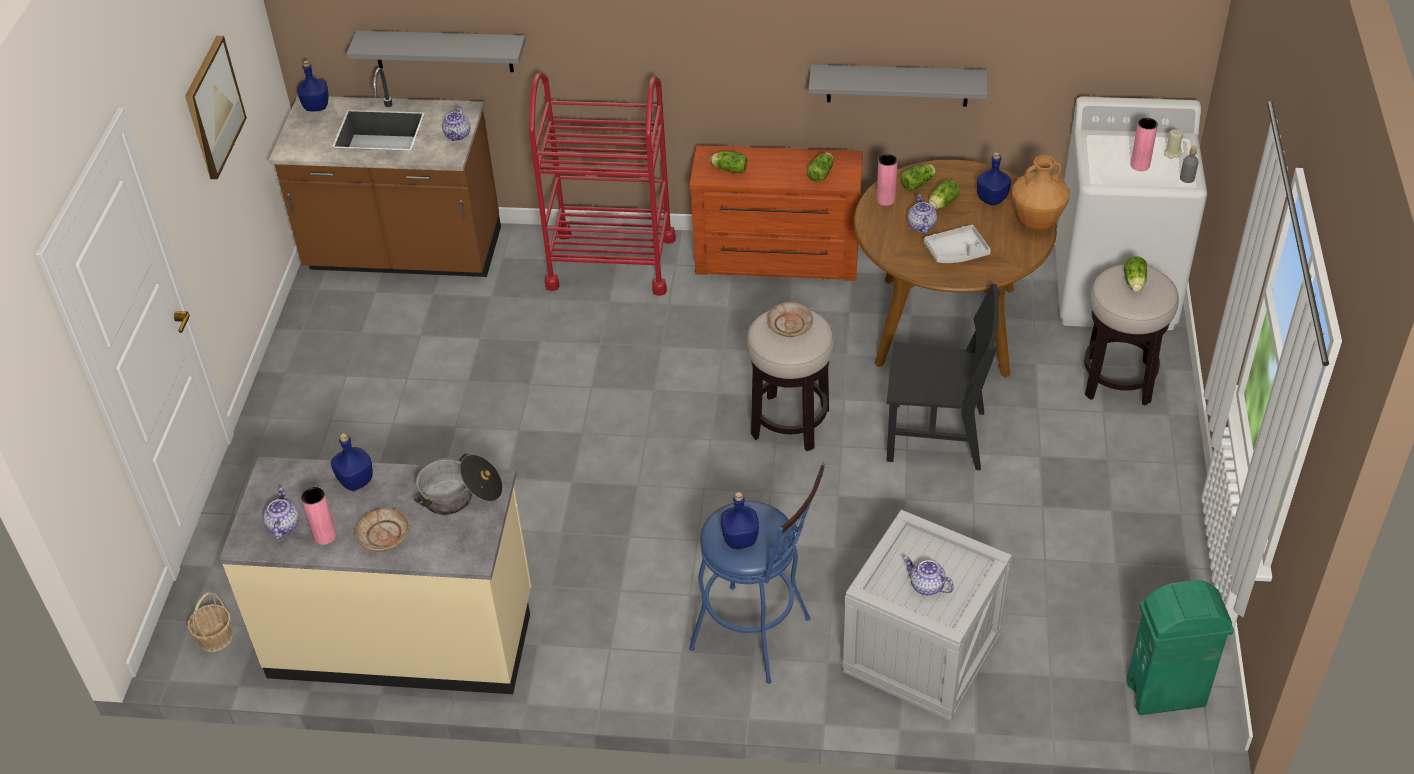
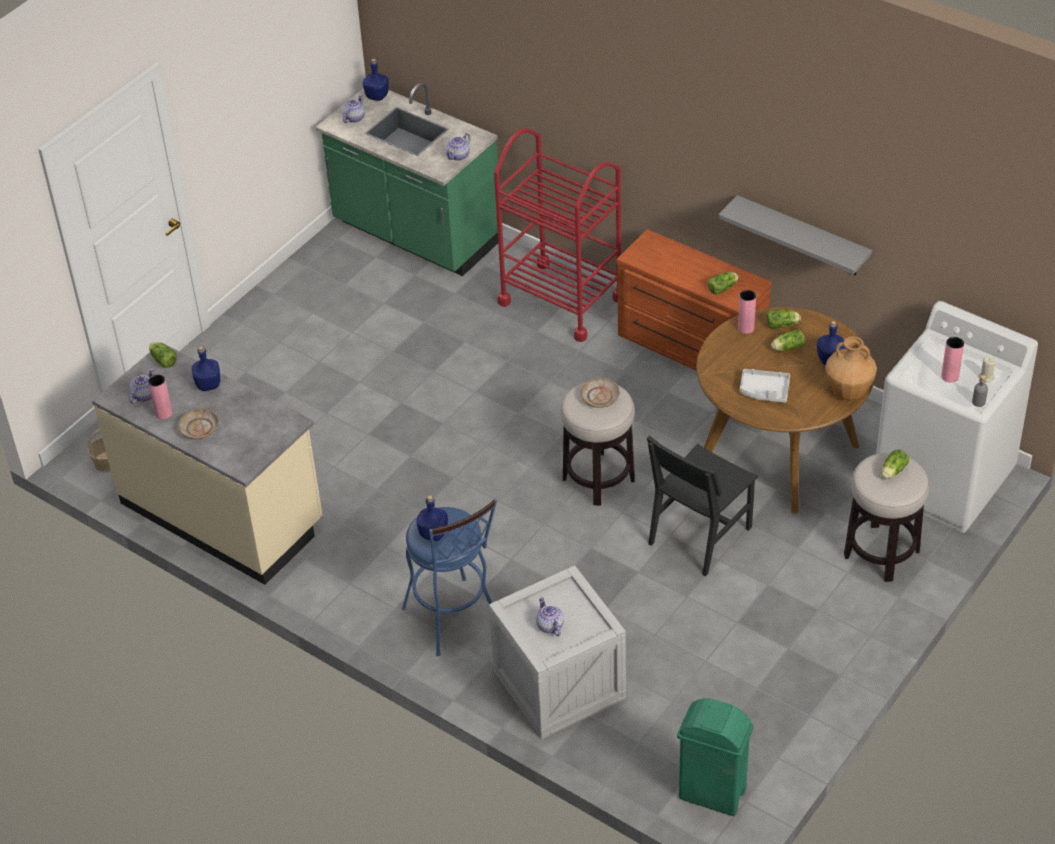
camera: 30 degrees right, 0 degrees up
(213, 107) = (264, 76): picture -> none
(404, 254) = (416, 235): brown counter -> green counter
(443, 51) = (473, 85): grey shelf -> none
(460, 495) = (265, 422): cooking pot -> none
(728, 169) = (655, 257): lettuce -> lettuce (163, 360)
(921, 225) = (755, 359): teapot -> teapot (354, 118)
(936, 436) = (699, 535): black chair -> black chair turned 90 degrees clockwise

